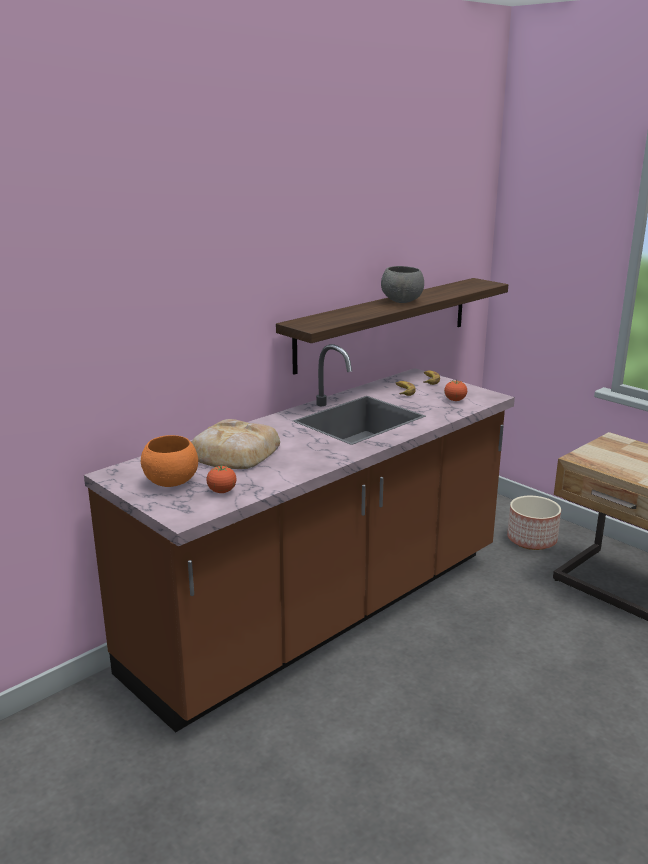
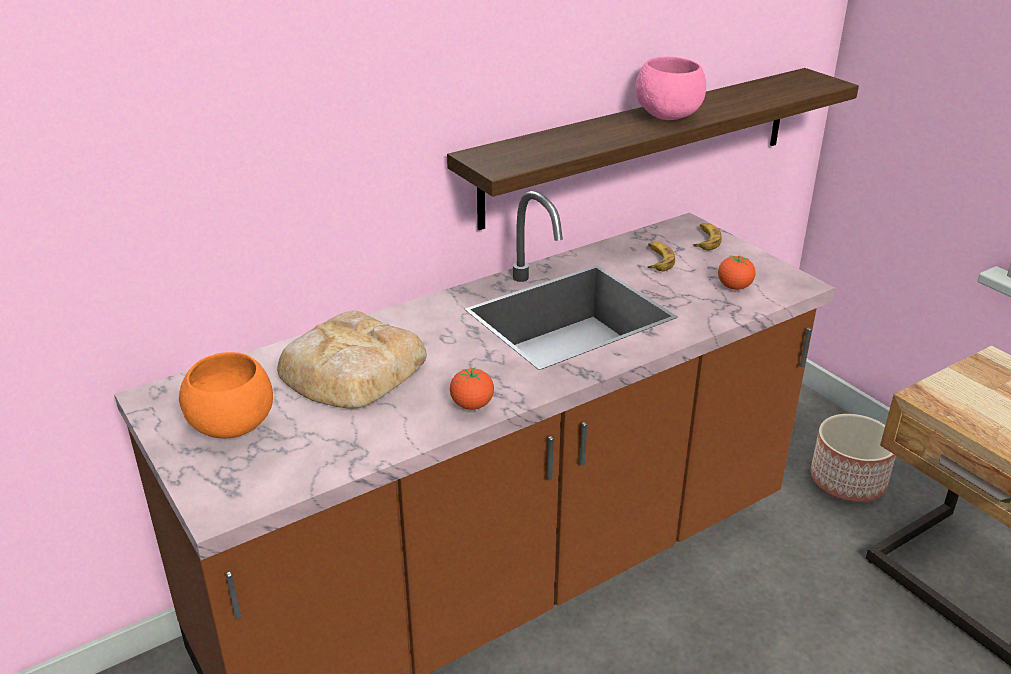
camera: 10 degrees right, 10 degrees up
(222, 491) = (301, 455): tomato -> tomato (472, 405)
(401, 302) = (667, 117): grey bowl -> pink bowl

